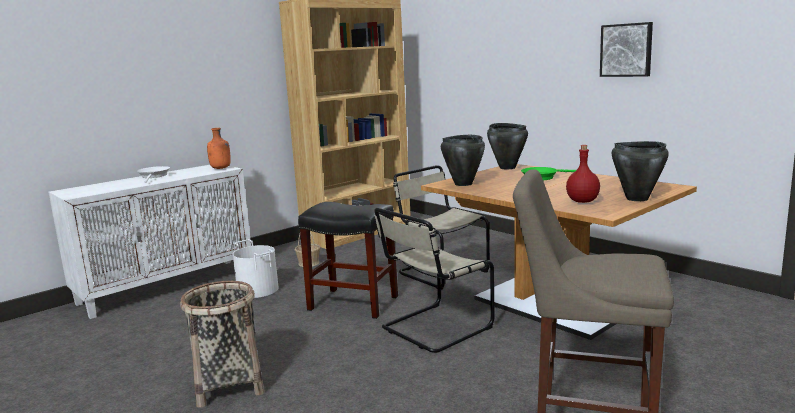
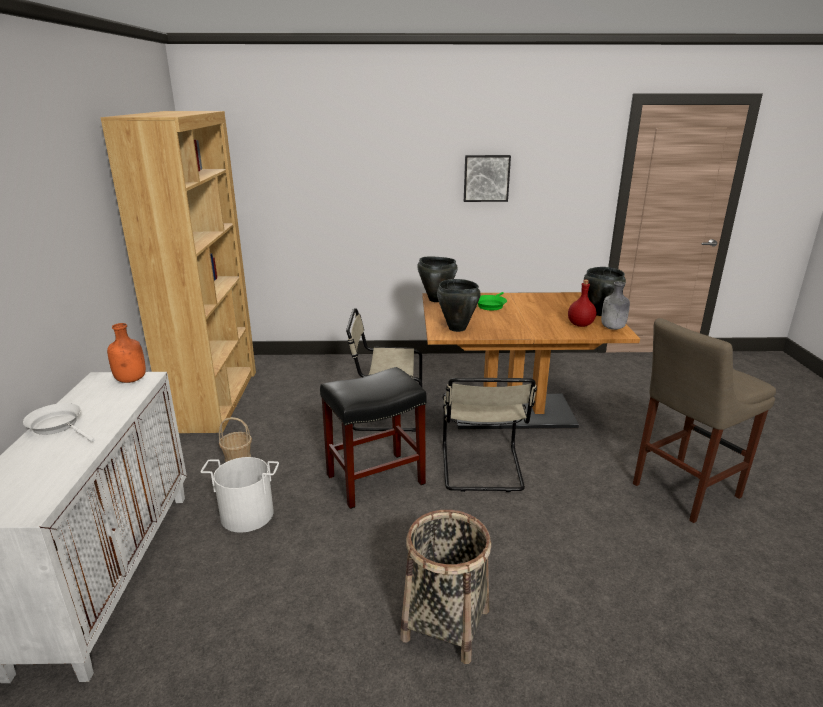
camera: 50 degrees left, 10 degrees up
(609, 209) = (613, 328): none -> grey bottle

